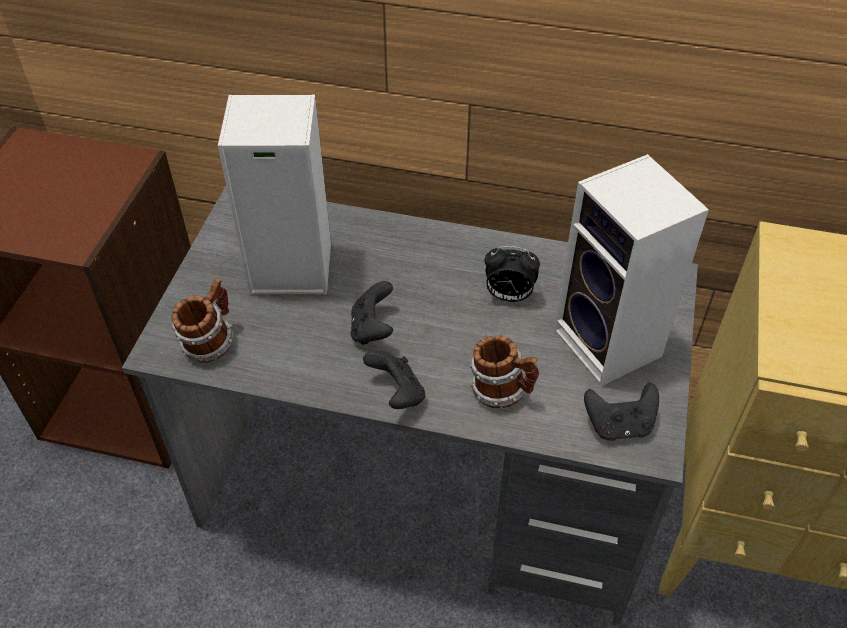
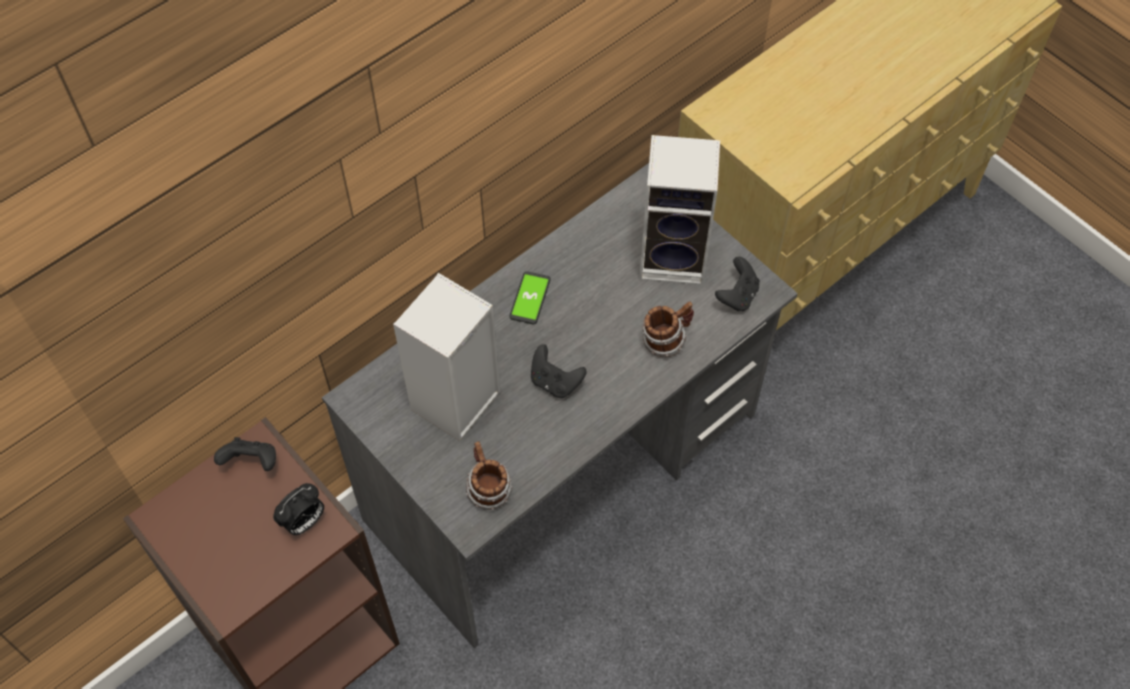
camera: 55 degrees left, 10 degrees up
(397, 393) = (622, 399): black game controller -> black game controller (252, 462)
(450, 261) = (530, 298): none -> phone
(508, 296) = (590, 285): alarm clock -> alarm clock (304, 522)

